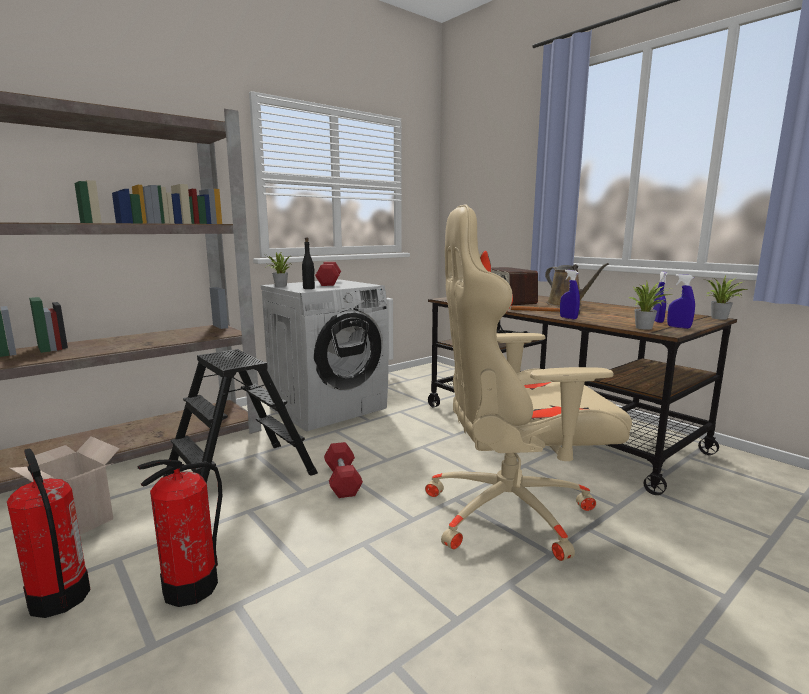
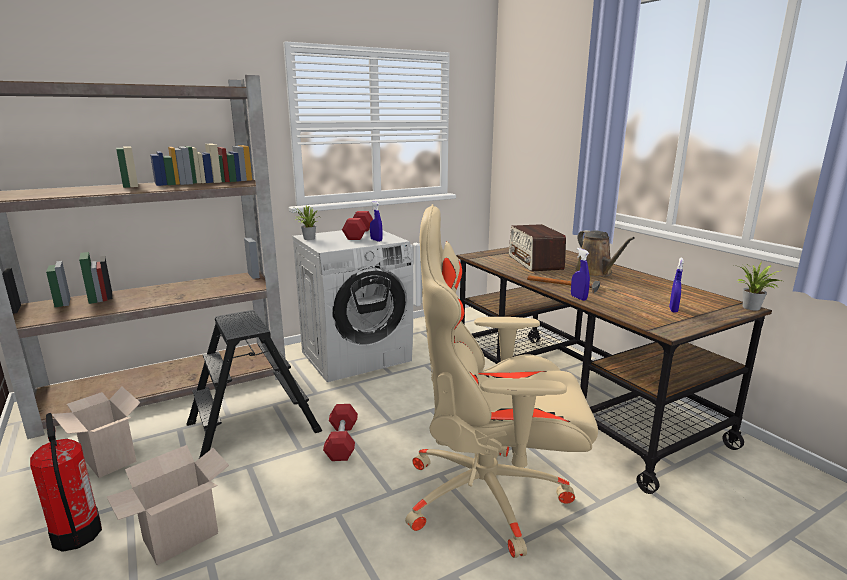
camera: 10 degrees right, 5 degrees up
(191, 587) = (179, 539): fire extinguisher -> cardboard box
(309, 288) = (332, 244): black bottle -> none
(646, 328) = (650, 321): potted plant -> none
(678, 327) = (688, 322): blue spray bottle -> blue spray bottle (376, 240)

